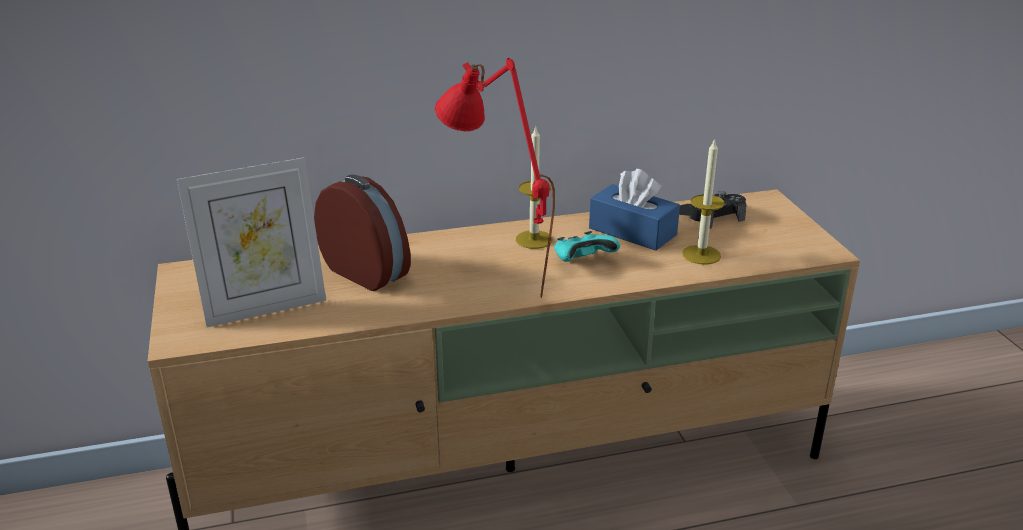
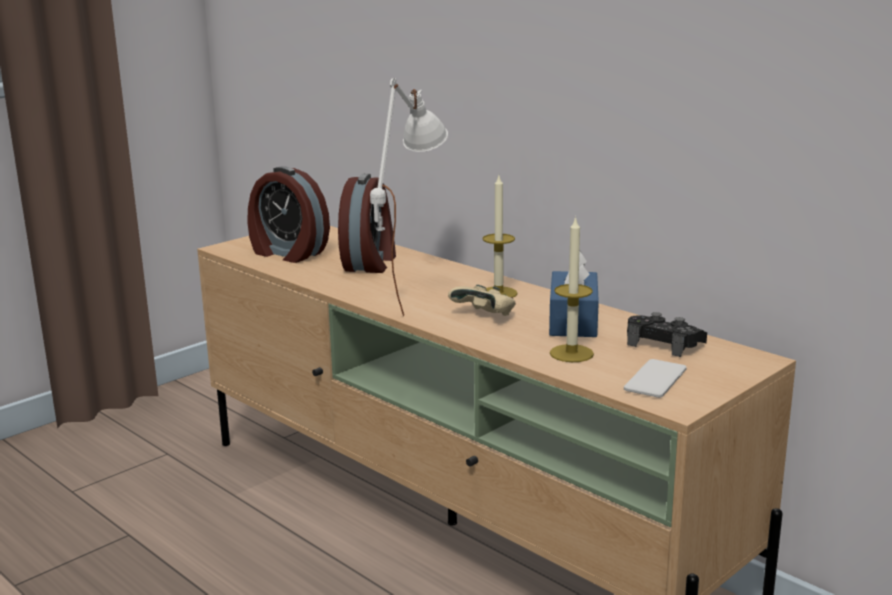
camera: 60 degrees right, 10 degrees down
(265, 307) = (287, 253): picture frame -> alarm clock
(494, 281) = (408, 297): red table lamp -> white table lamp
(583, 262) = (485, 316): turquoise game controller -> beige game controller
(777, 243) = (655, 380): none -> phone

